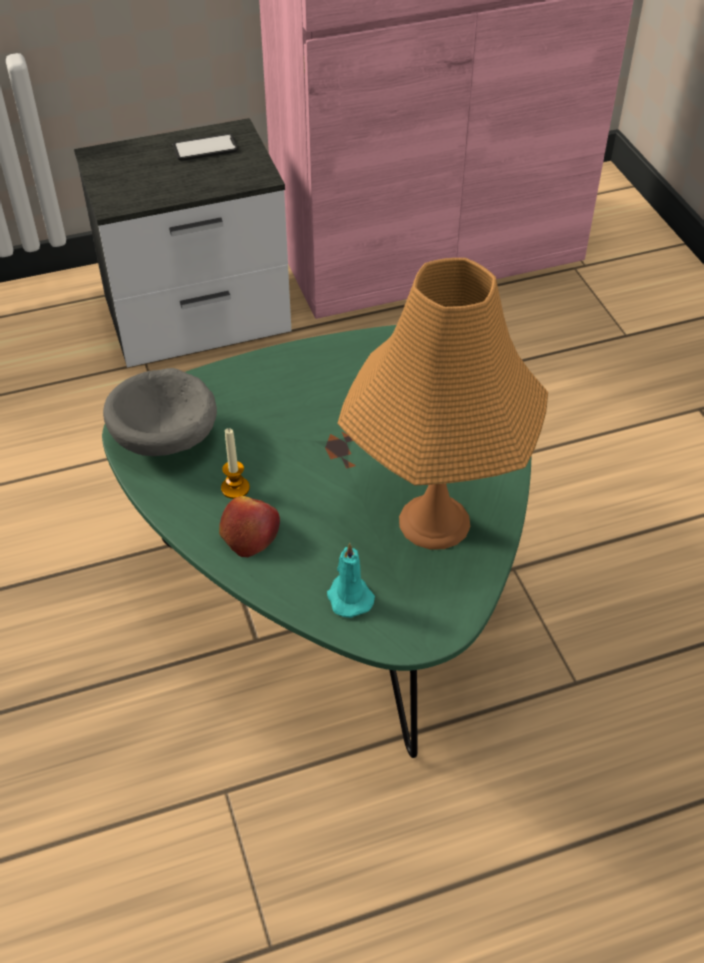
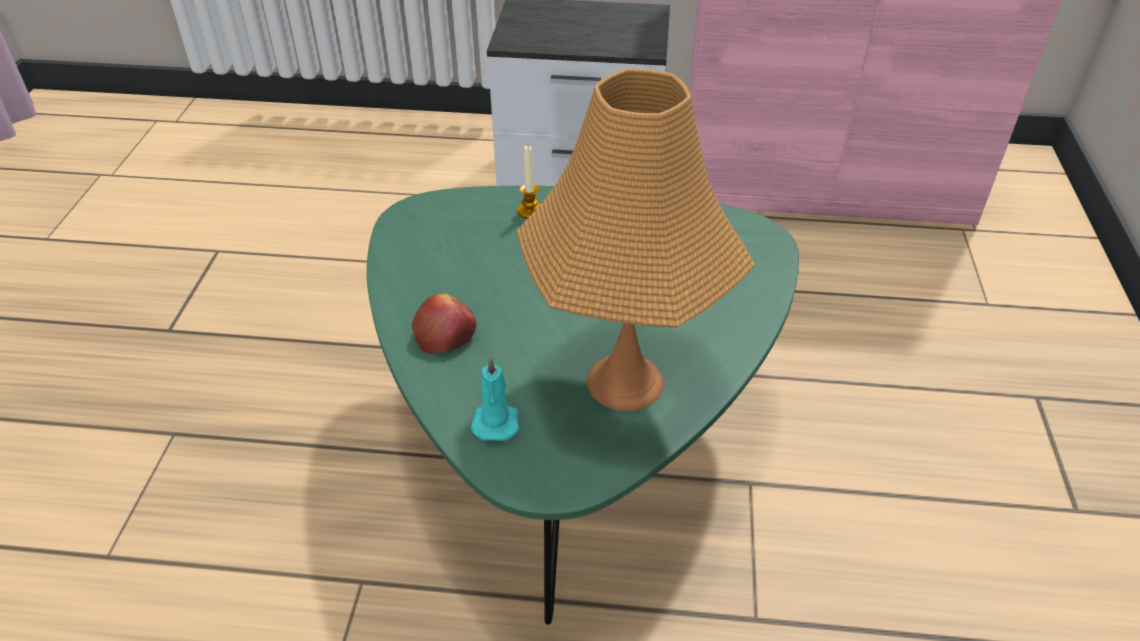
camera: 25 degrees right, 5 degrees down
(167, 440) = (430, 235): grey bowl -> none
(205, 148) = (615, 18): phone -> none
(235, 488) = (459, 292): candle -> candle (530, 211)

